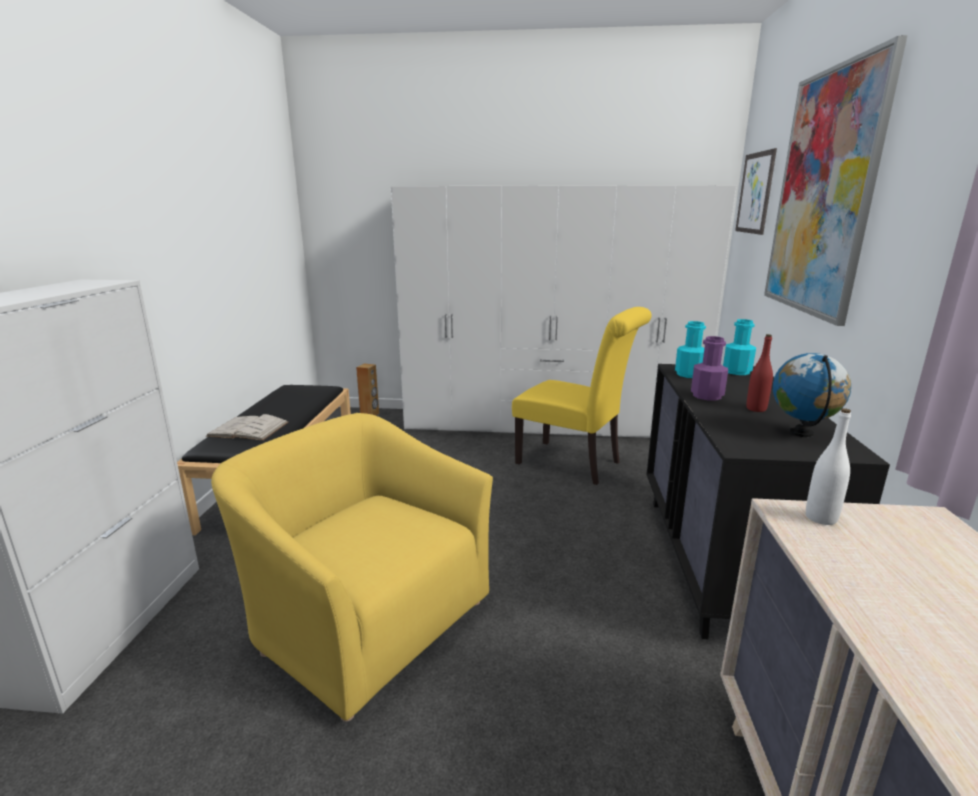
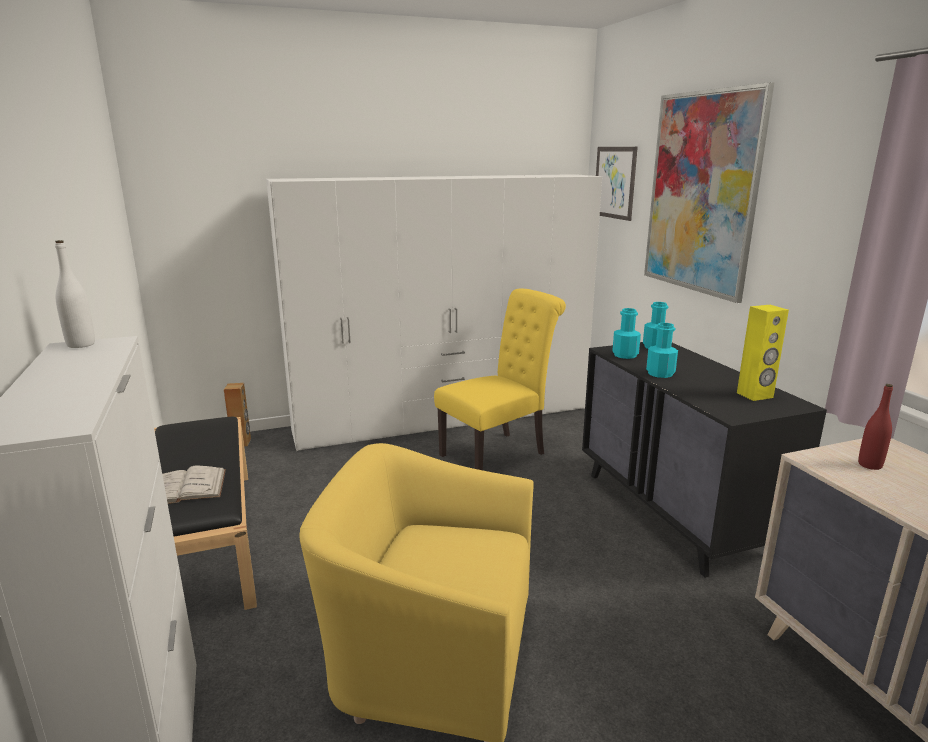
camera: 25 degrees left, 0 degrees up
(574, 464) = (498, 453): yellow chair -> yellow chair turned 45 degrees counterclockwise
(707, 395) = (660, 373): purple bottle -> turquoise bottle
(756, 409) = (705, 379): red bottle -> red bottle (870, 465)
(801, 433) = (755, 395): globe -> yellow speaker
(821, 518) = (833, 458): white bottle -> white bottle (81, 344)

